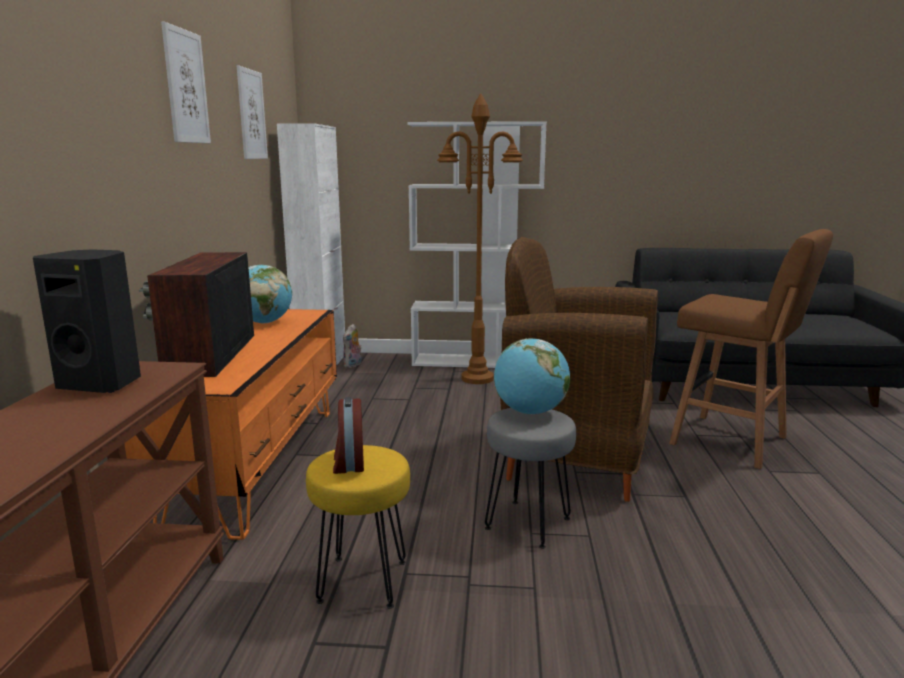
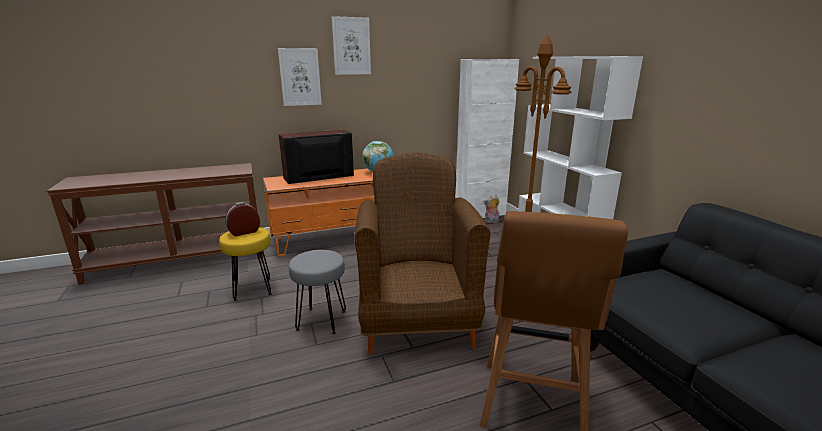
camera: 65 degrees right, 5 degrees up
(102, 383) = (221, 169): black speaker -> none
(251, 114) = (430, 55): picture -> picture (300, 77)
(530, 412) = (327, 257): globe -> none

